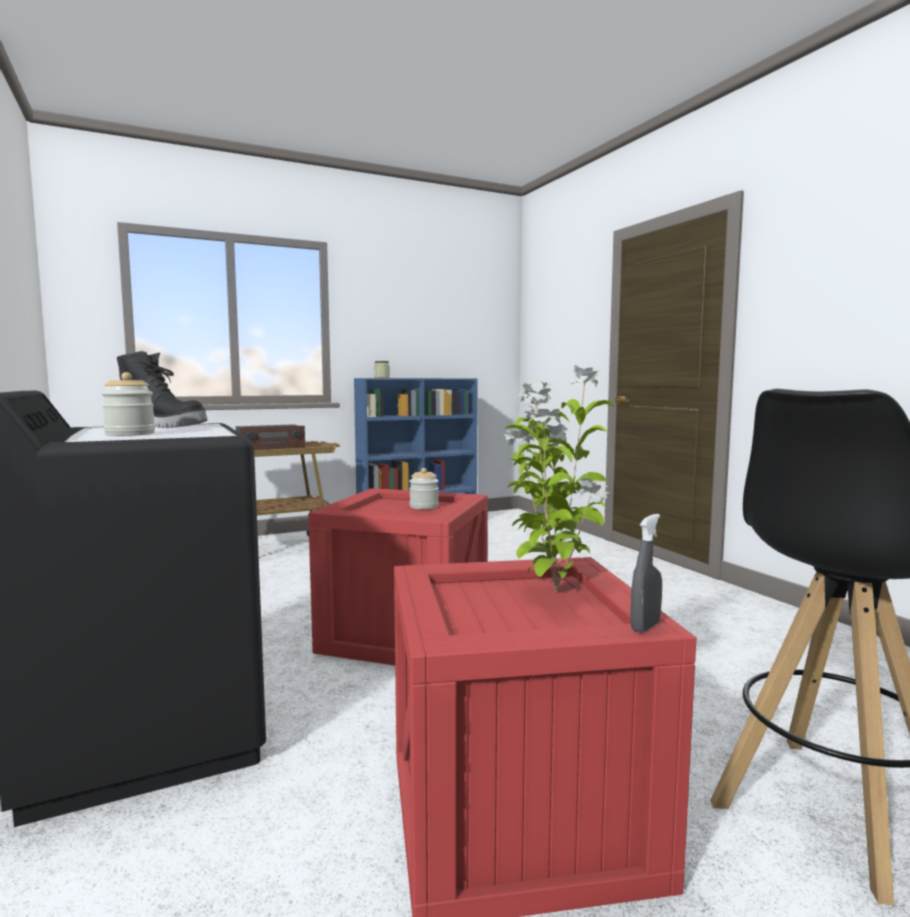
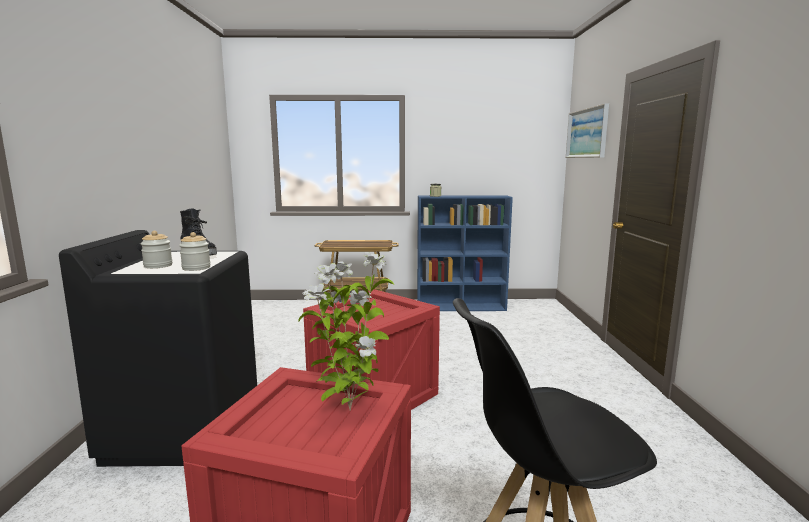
camera: 25 degrees right, 5 degrees up
(270, 447) = (350, 244): radio -> none
(424, 506) = (387, 310): jar -> jar (196, 268)
(555, 302) = (587, 133): none -> picture
(645, 626) = (336, 461): grey spray bottle -> none

